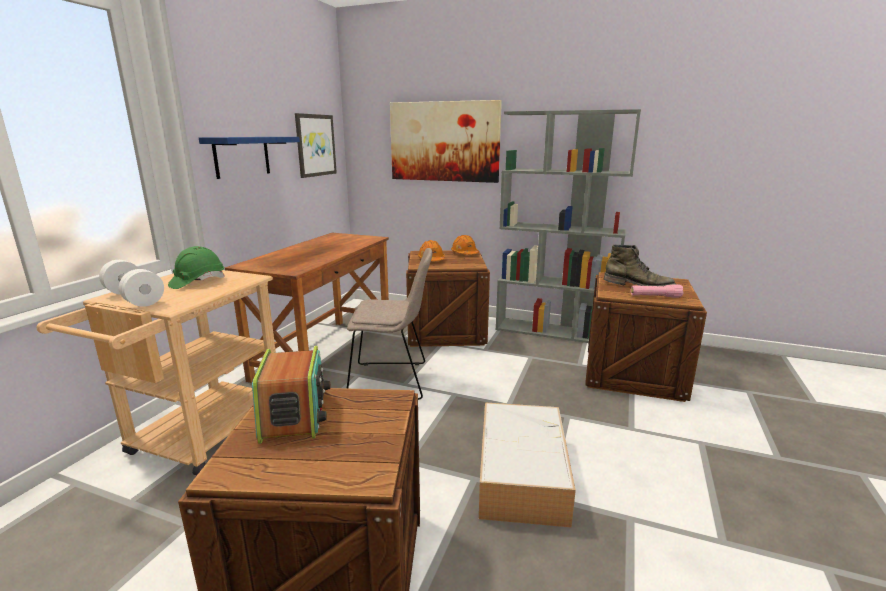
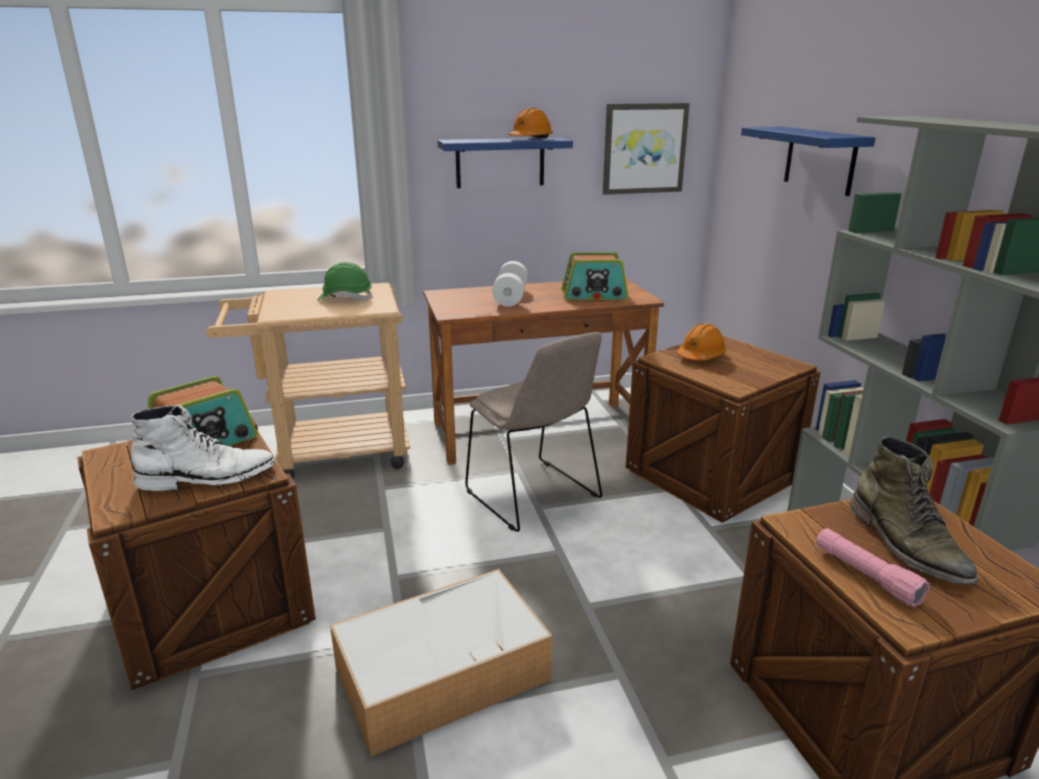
camera: 55 degrees right, 5 degrees up
(134, 298) = (280, 299): white dumbbell -> white dumbbell (510, 297)
(345, 242) = (594, 295): none -> radio
(368, 422) = (208, 478): none -> white boot
(444, 142) = (820, 160): picture -> blue shelf
(464, 253) = (775, 364): orange hard hat -> orange hard hat (530, 139)

